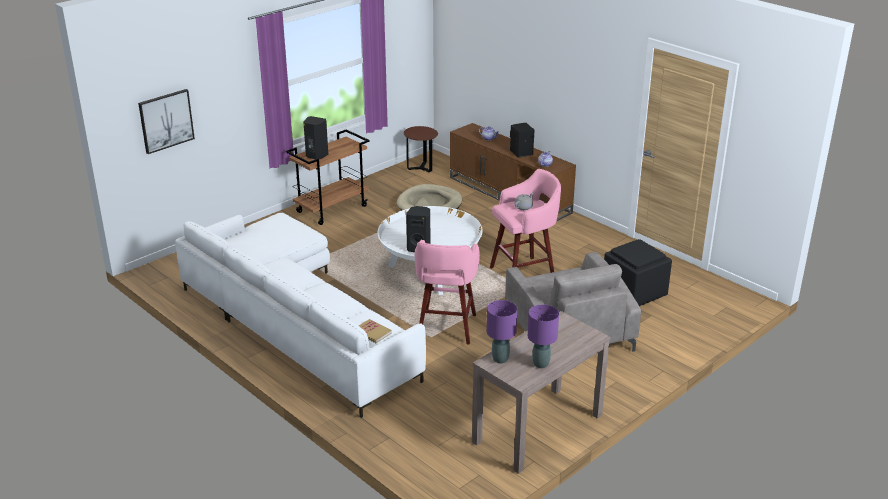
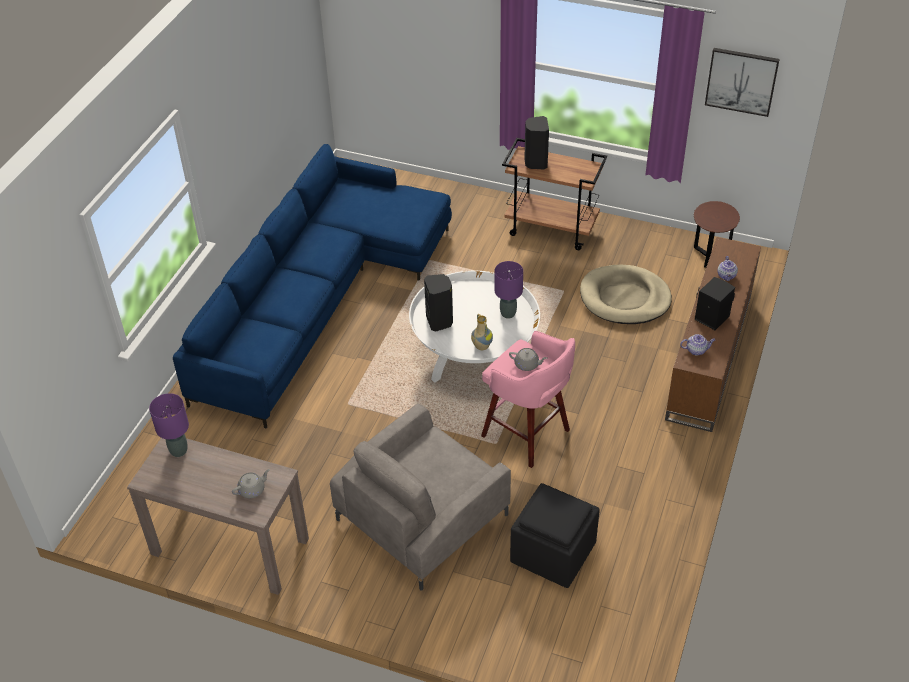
camera: 65 degrees right, 15 degrees up
(166, 120) = (390, 38): picture -> picture (741, 81)
(295, 321) = (319, 296): white sofa -> blue sofa
(372, 332) = (247, 349): book -> none
(446, 328) = (371, 410): pink stool -> none
(461, 240) = (481, 346): none -> vase
(541, 364) = (183, 485): purple table lamp -> purple table lamp (508, 314)
(568, 333) = (252, 490): none -> grey teapot

